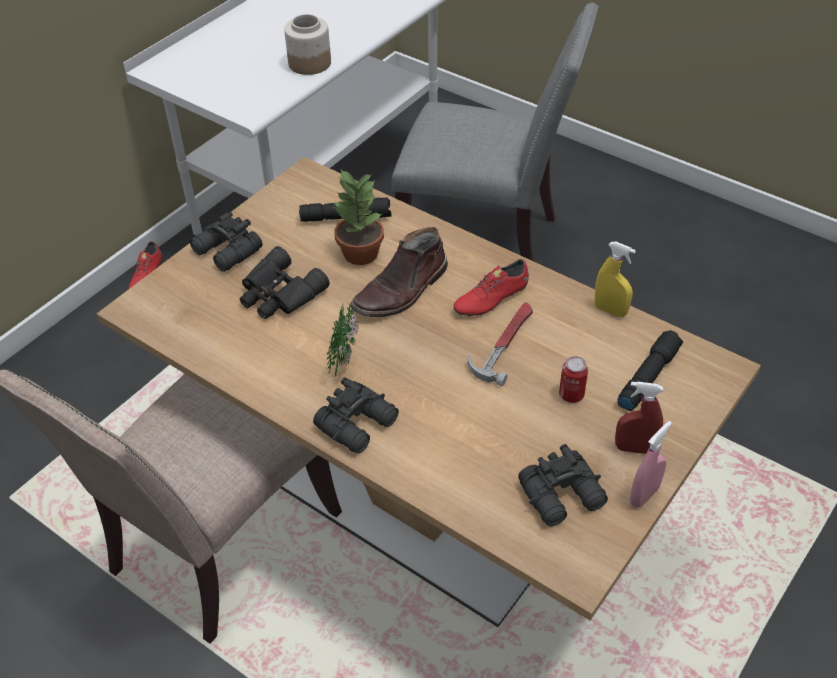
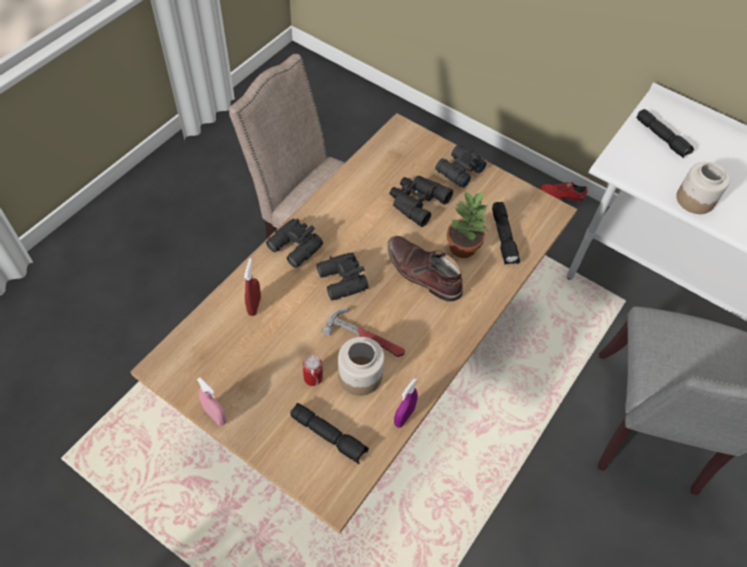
camera: 85 degrees right, 10 degrees up
(211, 73) = (662, 138): none -> black flashlight
(343, 357) = (355, 239): potted plant -> none
(491, 299) = (415, 331): red shoe -> none
(562, 349) = (359, 376): none -> jar
(563, 496) = (221, 364): black binoculars -> black binoculars (341, 281)
(610, 310) = (404, 417): yellow spray bottle -> purple spray bottle
(634, 449) = (258, 415): red spray bottle -> red spray bottle (254, 305)

